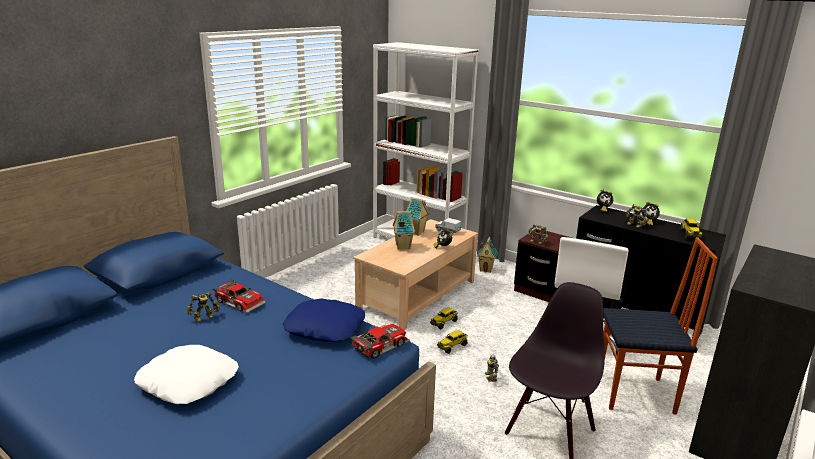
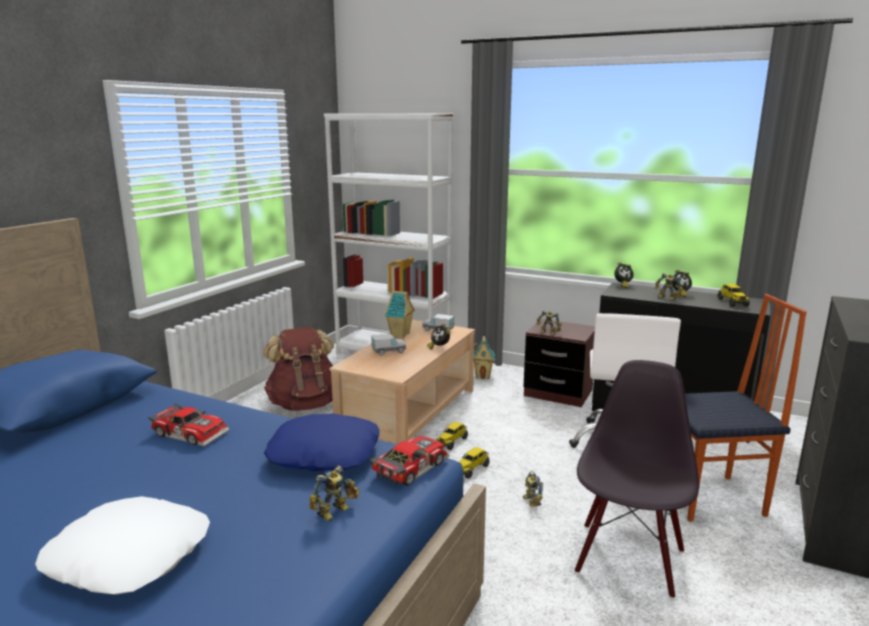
camera: 10 degrees left, 5 degrees down
(205, 318) = (141, 460): toy robot -> toy robot (335, 512)
(339, 279) = (305, 404): none -> brown backpack
(402, 247) = (388, 351): toy house -> toy truck

